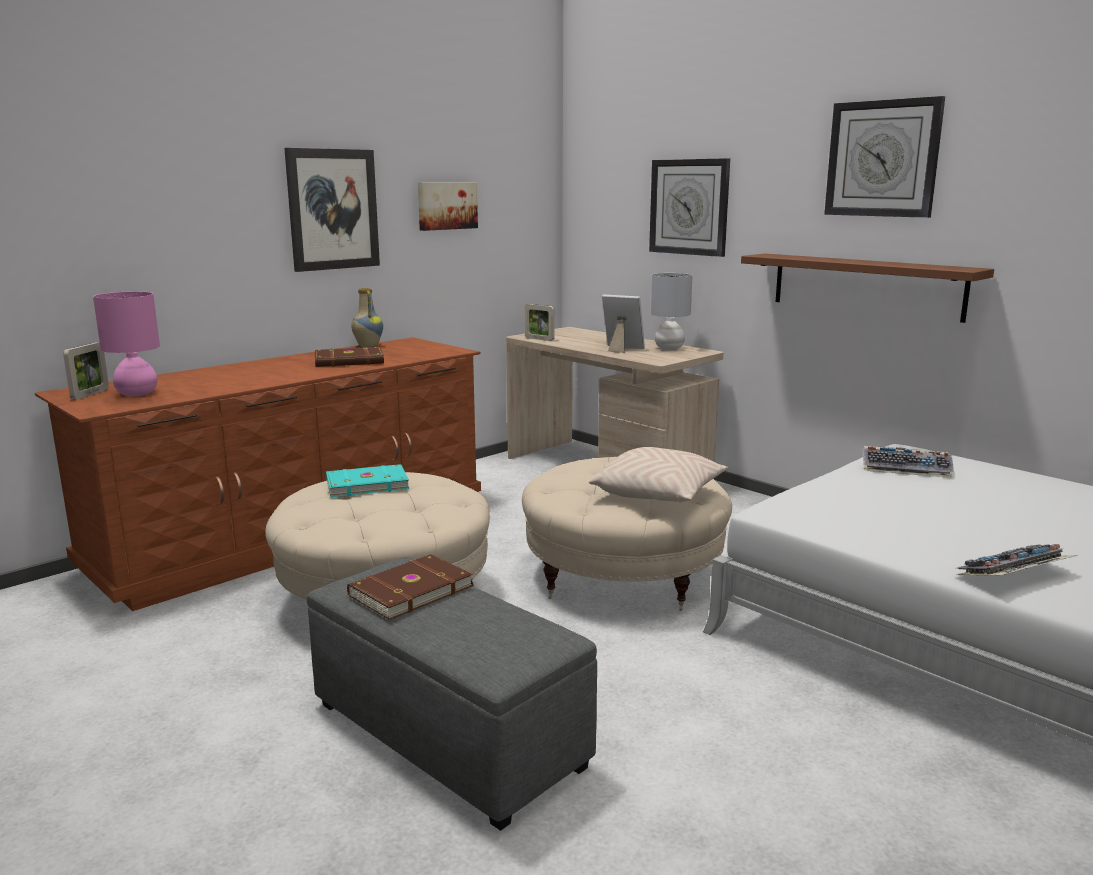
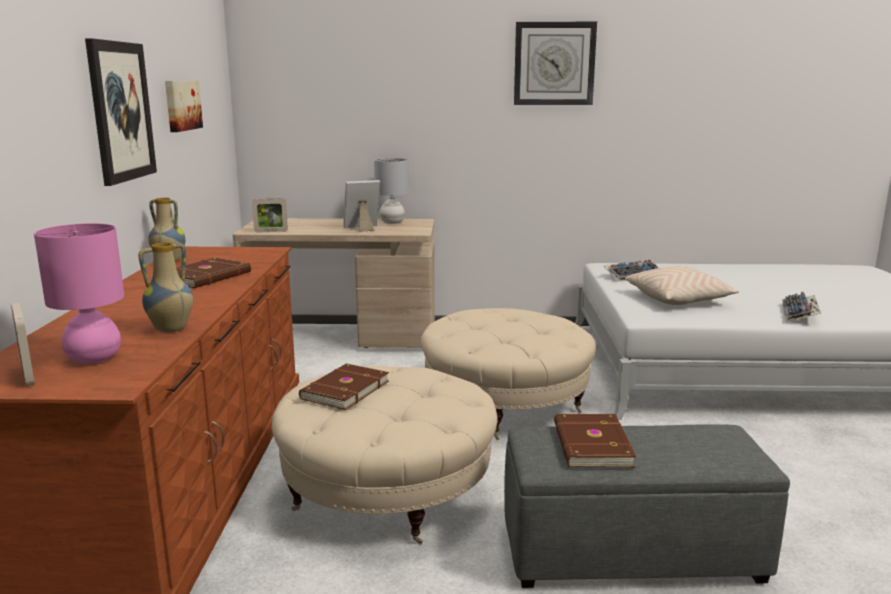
camera: 45 degrees left, 0 degrees up
(217, 388) = (171, 329): none -> vase
(366, 484) = (343, 390): turquoise book -> brown book
(659, 494) = (548, 329): beige pillow -> beige pillow (679, 299)
(689, 207) = (385, 102): wall clock -> none
(865, 286) = (547, 155): brown shelf -> none

